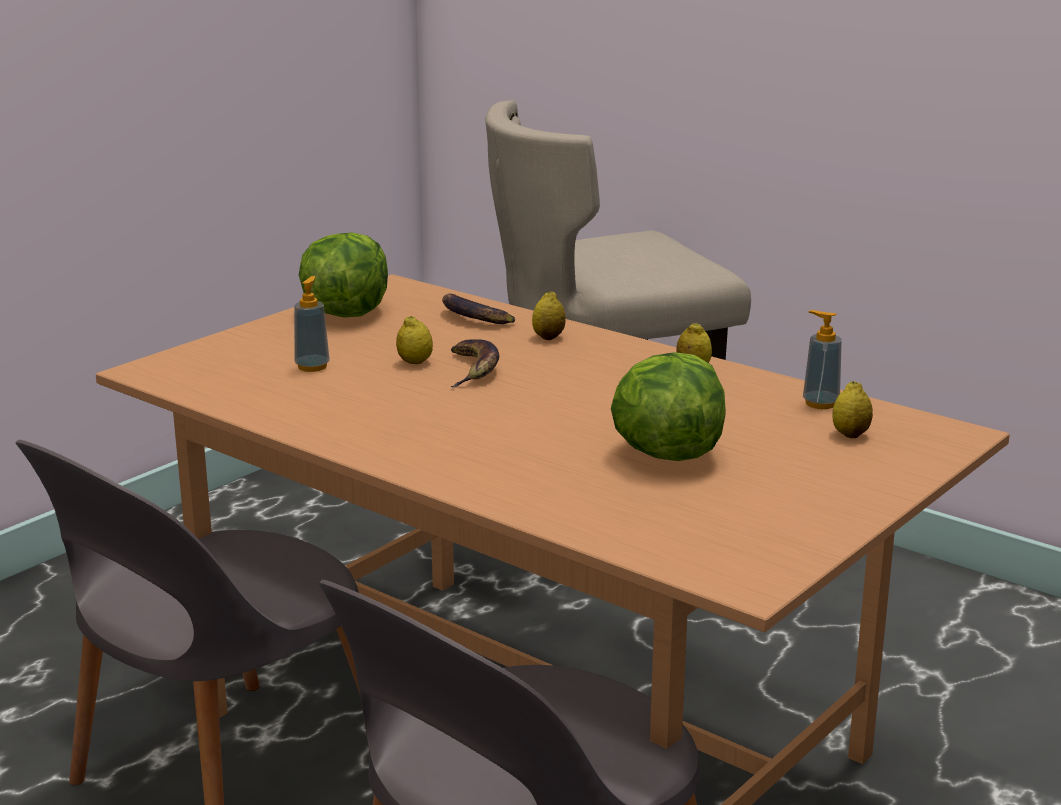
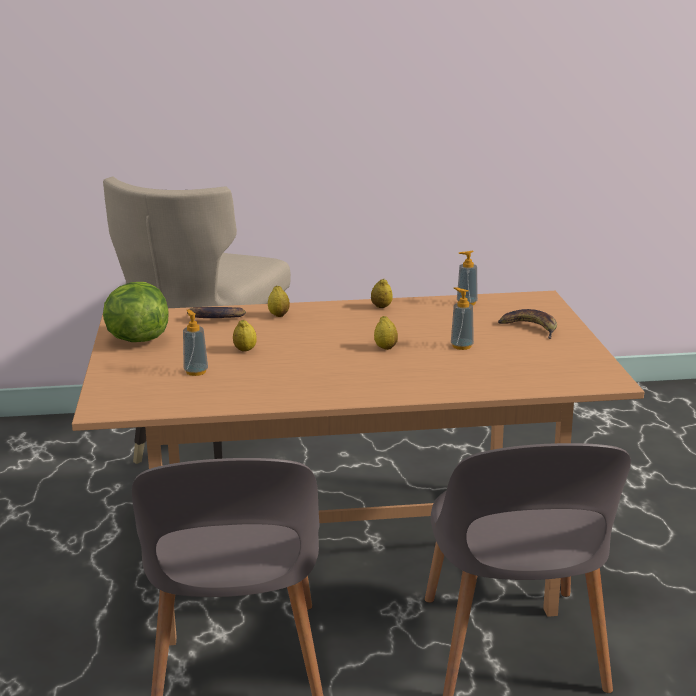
camera: 45 degrees left, 0 degrees up
(473, 369) = (283, 343): banana -> banana (530, 328)
(666, 453) = (461, 346): lettuce -> soap dispenser
(850, 434) = (507, 311): lemon -> lemon (385, 348)

